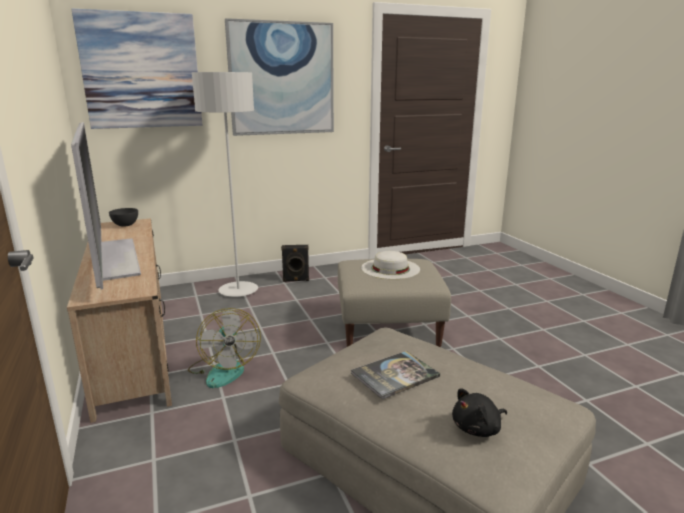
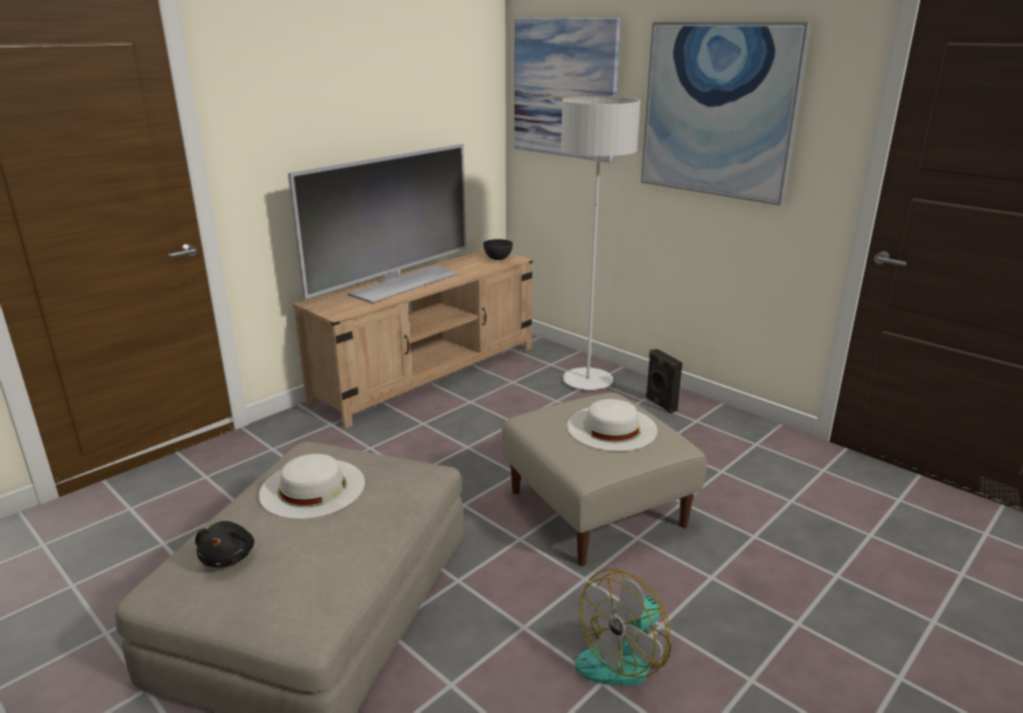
camera: 65 degrees right, 5 degrees up
(224, 369) = (416, 432): fan -> fan (625, 657)
(395, 375) = (312, 488): book -> white hat
(478, 428) = (229, 557): black plush toy -> black plush toy turned 135 degrees counterclockwise

